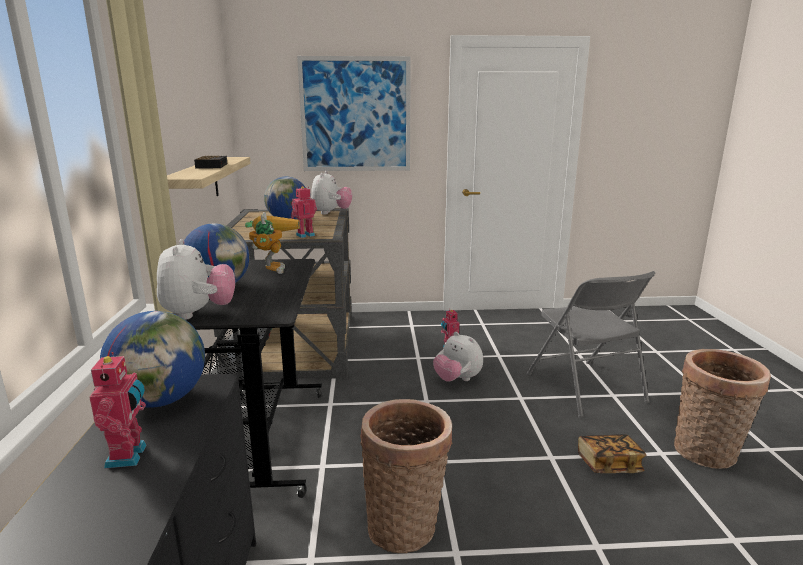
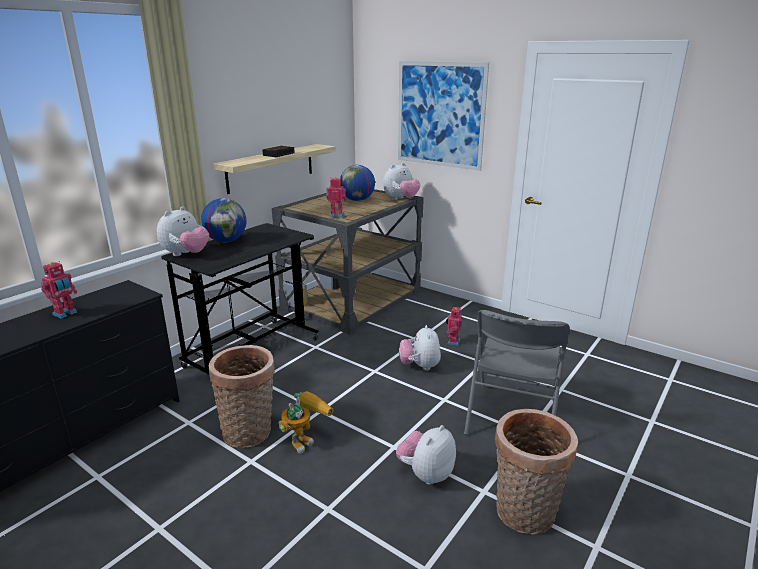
camera: 40 degrees right, 5 degrees up
(161, 400) = (115, 295): globe -> none
(272, 268) = (277, 235): toy robot -> toy robot (305, 439)
(608, 464) = (426, 474): book -> plush toy

